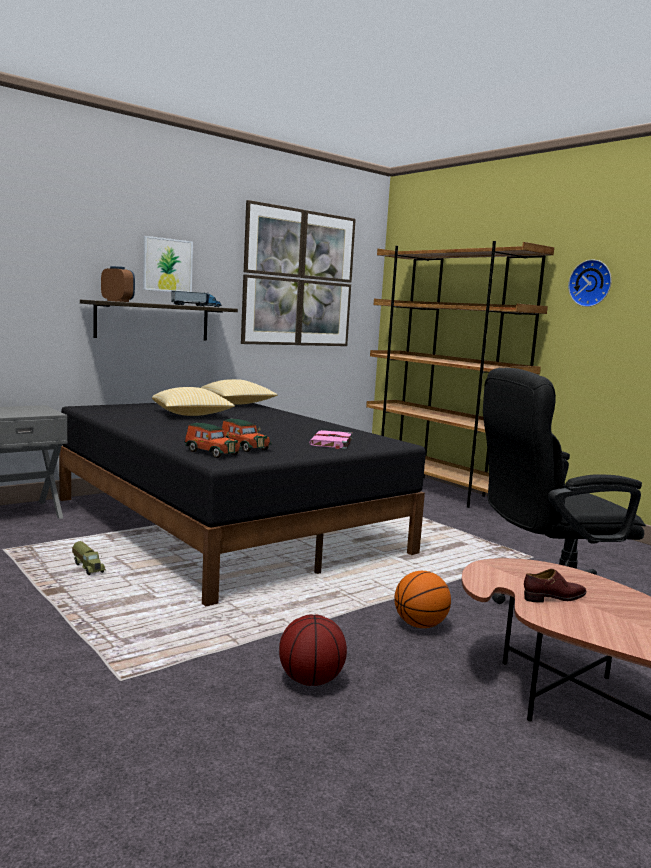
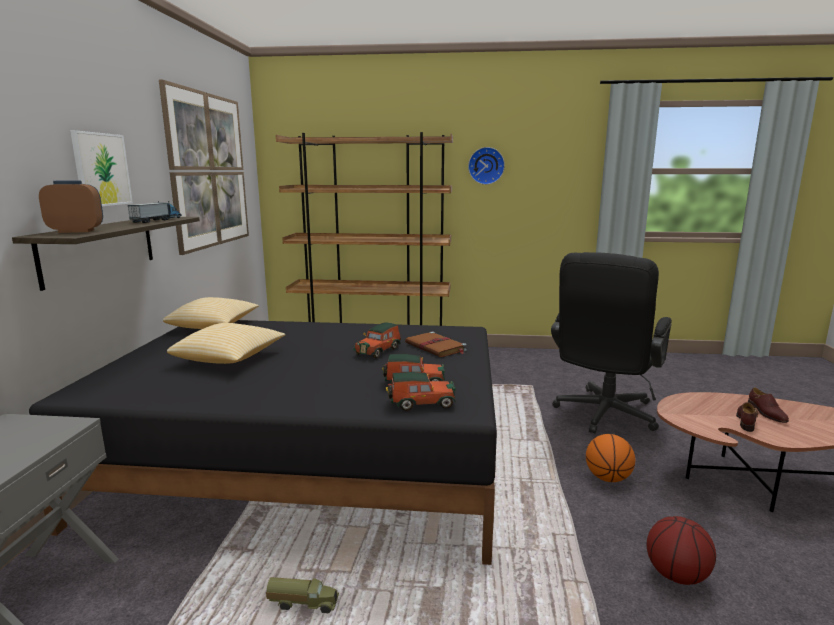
camera: 45 degrees left, 5 degrees up
(286, 433) = (379, 350): none -> toy car
(331, 442) = (436, 347): pink book -> brown book
(607, 606) = (766, 413): none -> brown shoe

